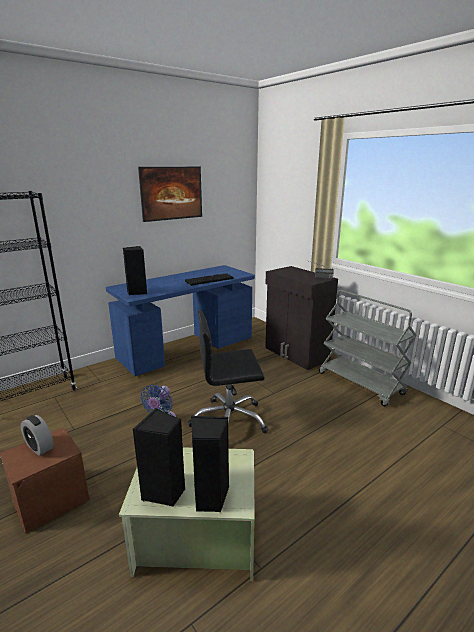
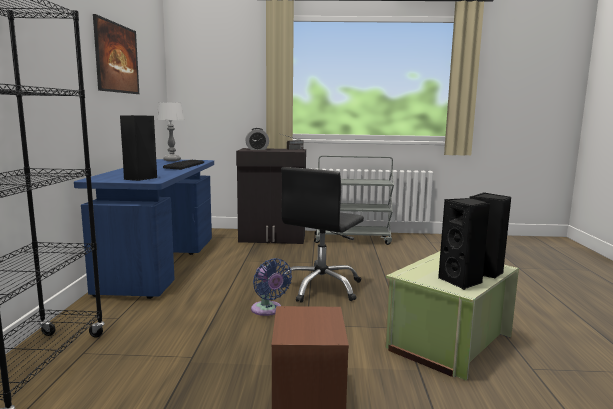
camera: 50 degrees left, 10 degrees down
(39, 447) = (297, 322): alarm clock -> alarm clock (257, 149)
(226, 269) = (171, 160): none -> table lamp

